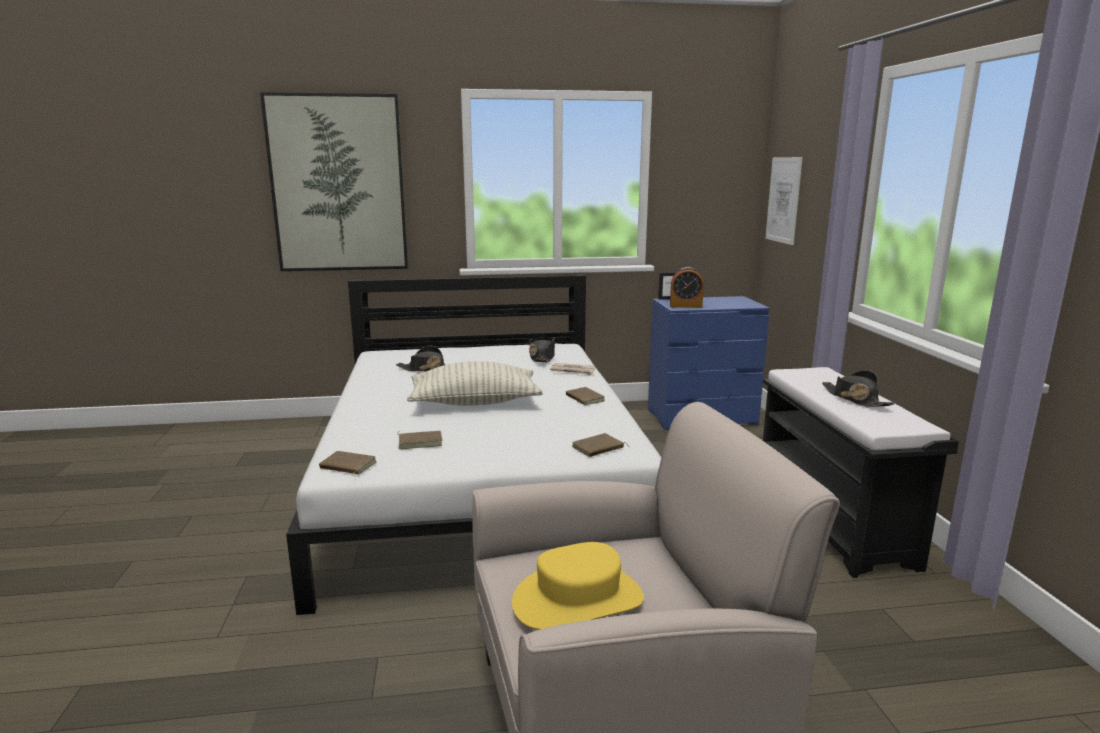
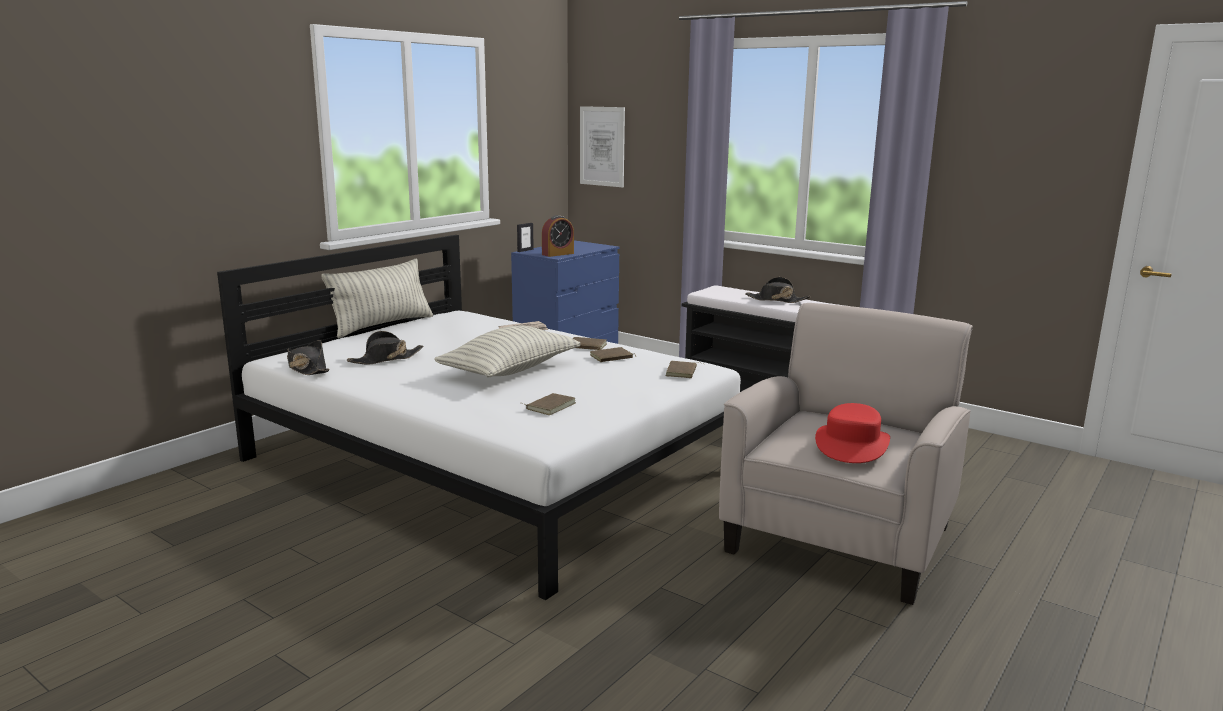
camera: 45 degrees left, 0 degrees up
(338, 184) = (174, 144): picture -> none
(347, 466) = (545, 437): brown book -> brown book (611, 357)
(493, 344) = (382, 325): none -> pillow
(542, 357) = (470, 325): black hat -> black hat (307, 369)
(578, 599) = (851, 445): yellow hat -> red hat

